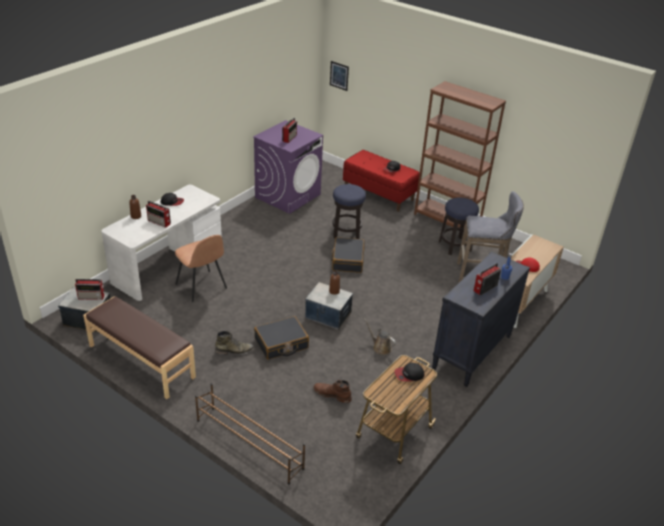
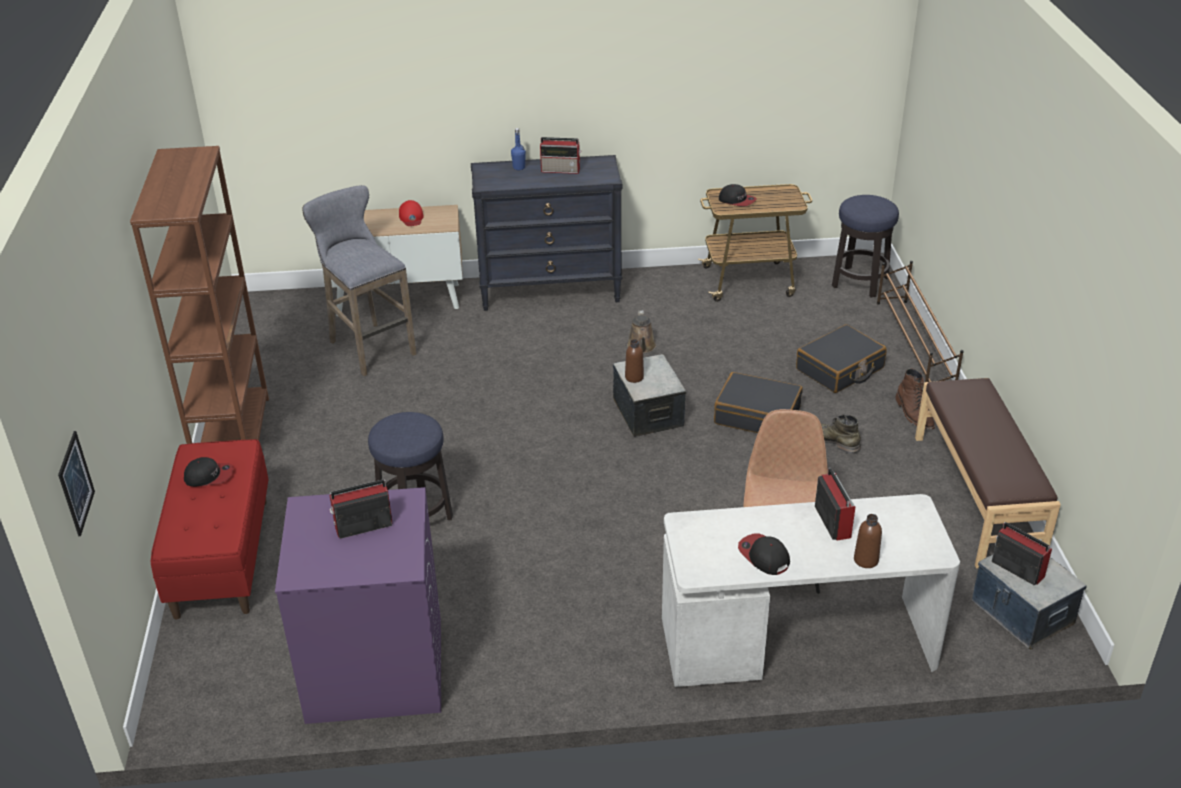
camera: 130 degrees left, 0 degrees up
(332, 394) = (766, 338): brown boot -> brown boot (914, 414)
(347, 260) = (496, 469): black suitcase -> black suitcase (840, 369)
(455, 246) = (315, 397): stool -> stool (860, 282)

